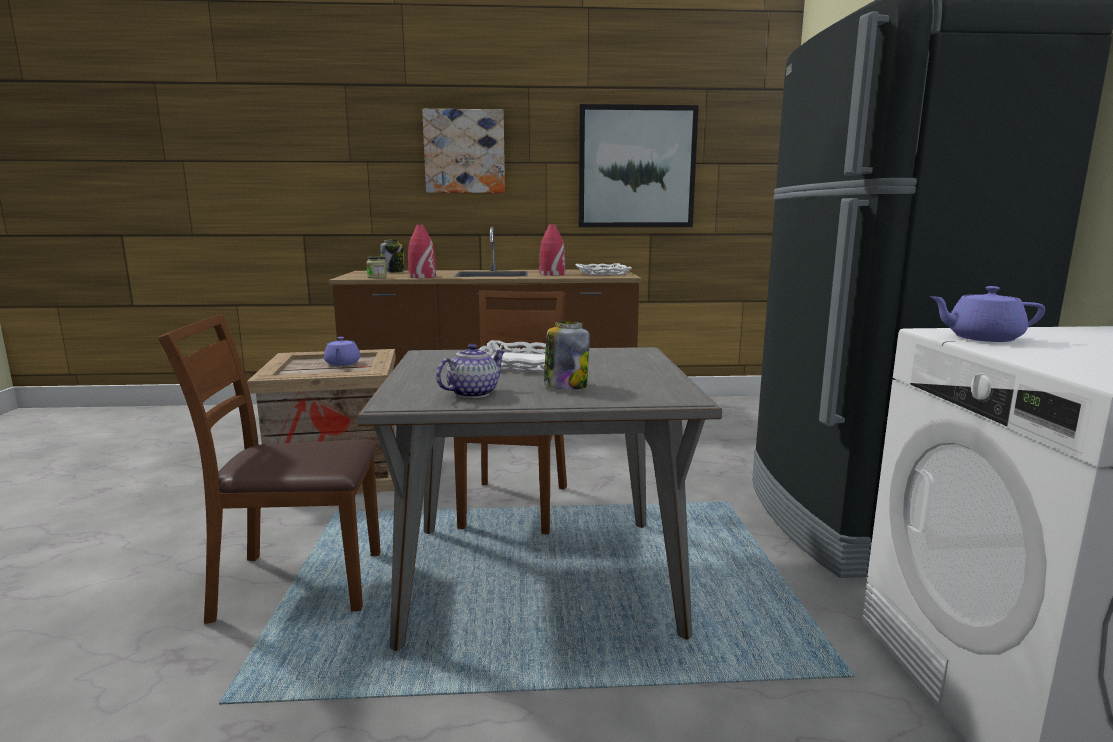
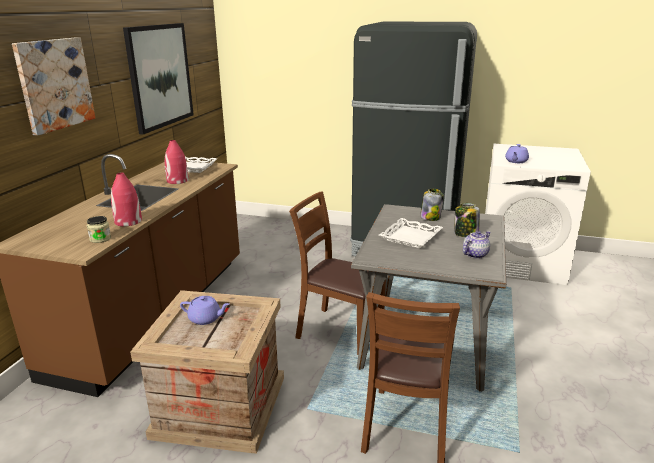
camera: 70 degrees left, 10 degrees up
(393, 271) = (45, 230): jar -> jar (430, 217)
(472, 393) = (474, 254): teapot -> teapot turned 75 degrees clockwise

